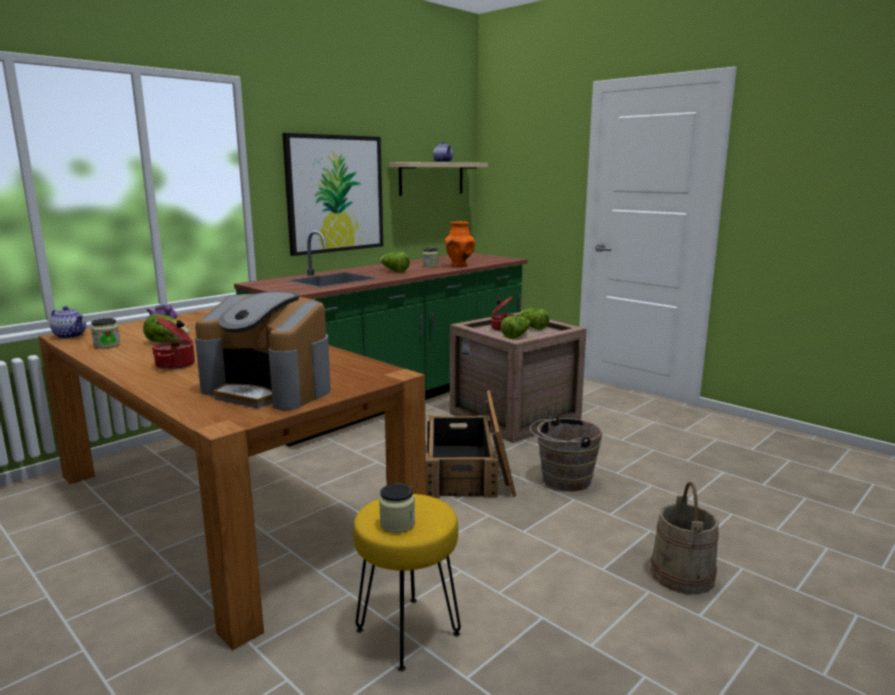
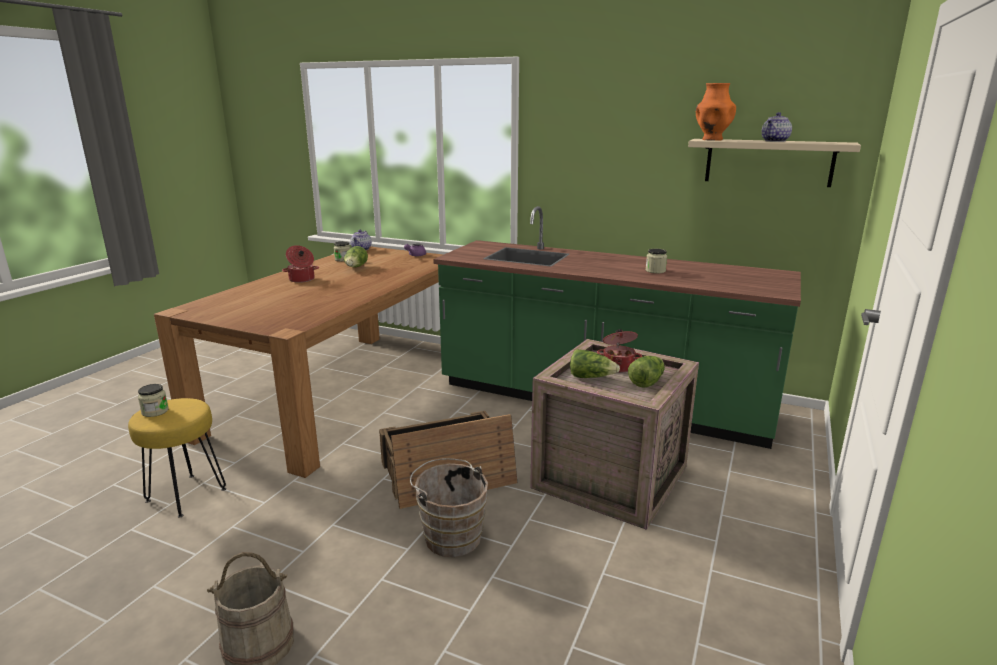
camera: 70 degrees right, 5 degrees up
(270, 389) = (247, 307): coffee machine -> none
(335, 194) = (610, 171): picture -> none
(394, 271) = (598, 265): lettuce -> none
(459, 265) = (676, 279): orange vase -> orange vase (712, 139)

